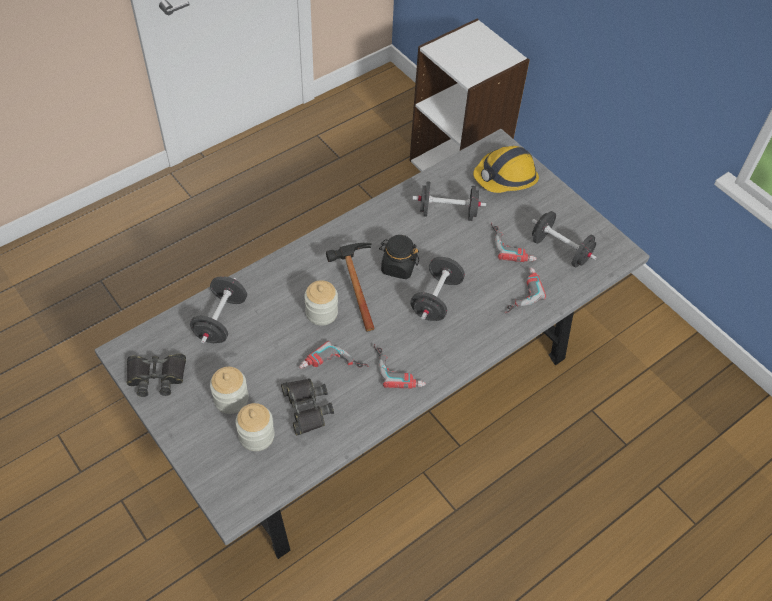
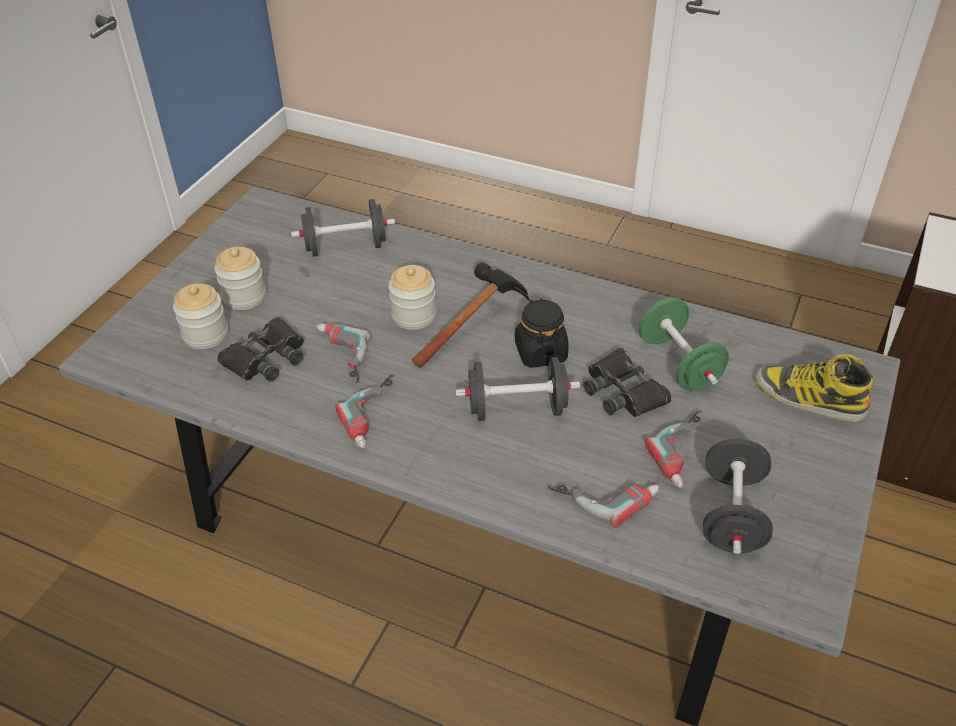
camera: 65 degrees right, 10 degrees down
(156, 376) = (243, 235): black binoculars -> black binoculars (623, 391)
(447, 212) = (678, 363): black dumbbell -> green dumbbell
(505, 177) = (808, 398): hard hat -> boot

